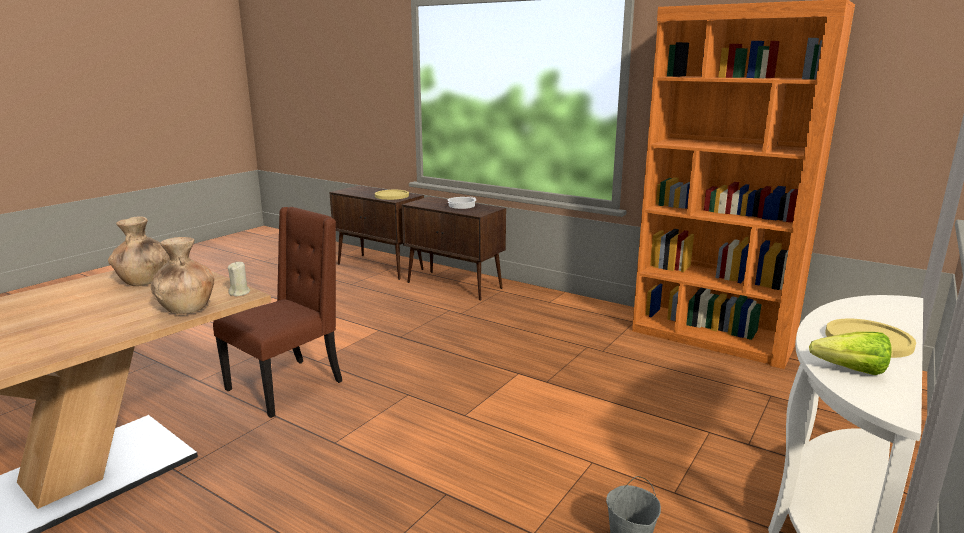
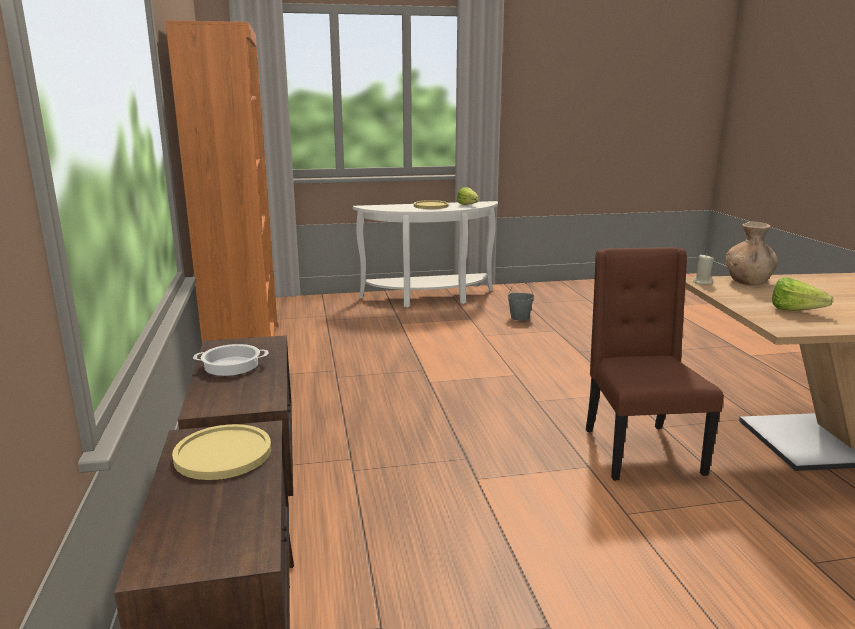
camera: 135 degrees left, 0 degrees up
(144, 281) = (799, 311): brown vase -> lettuce
(288, 385) = (639, 450): brown chair -> brown chair turned 90 degrees clockwise

